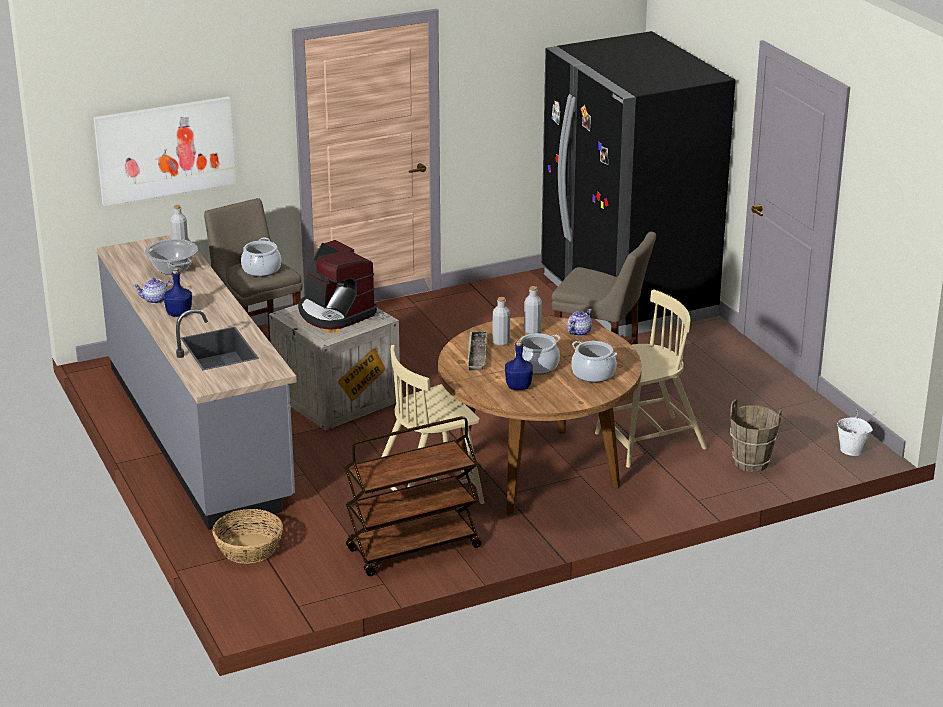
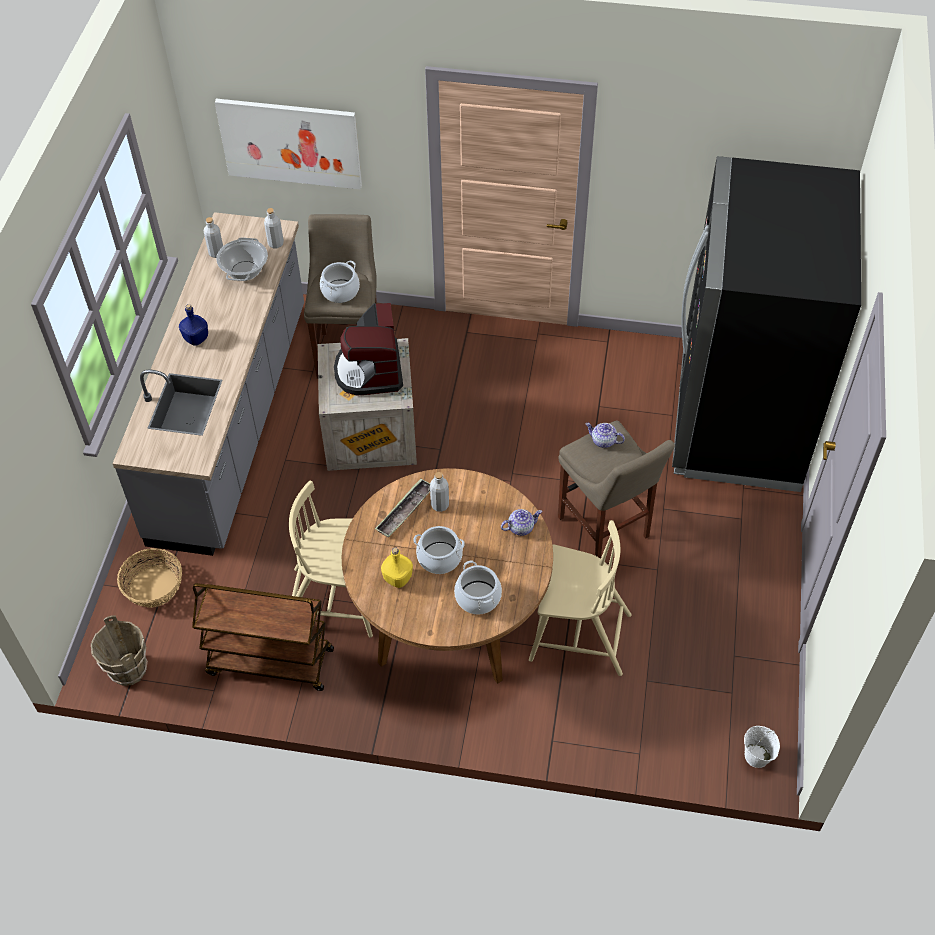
camera: 35 degrees right, 25 degrees up
(155, 300) = (194, 310): teapot -> teapot (603, 441)
(518, 386) = (397, 578): blue bottle -> yellow bottle
(532, 331) = (481, 503): grey bottle -> grey bottle (216, 253)
(751, 463) = (644, 719): brown bucket -> brown bucket (128, 670)

